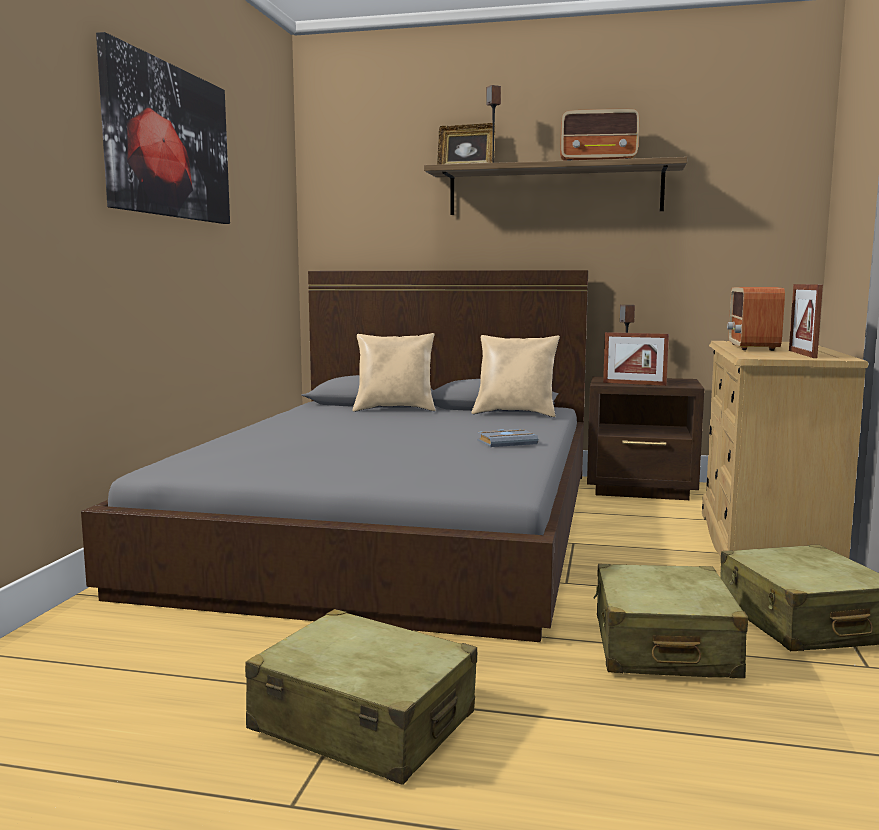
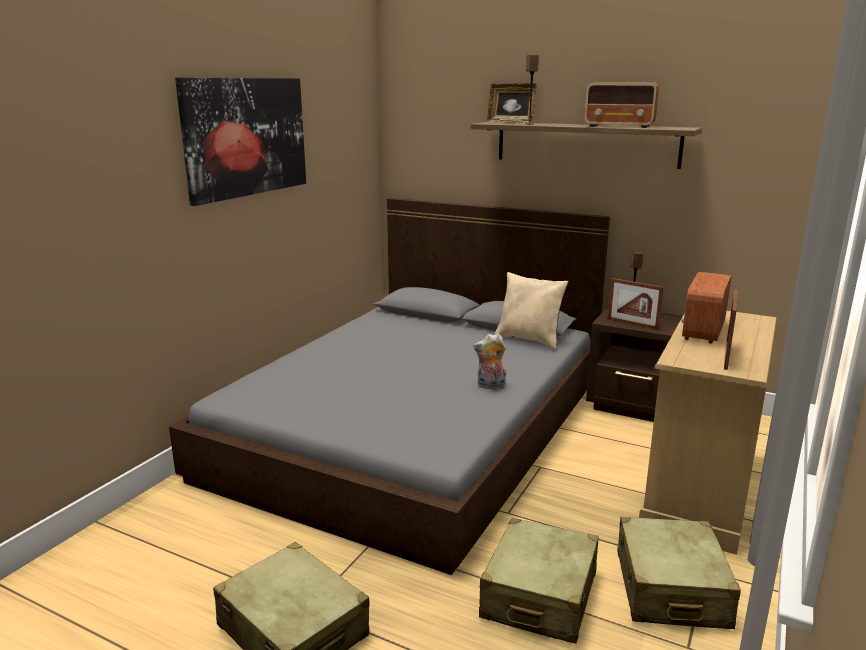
camera: 15 degrees right, 10 degrees up
(395, 409) = (438, 324): beige pillow -> none
(507, 442) = (490, 386): grey book -> plush toy

